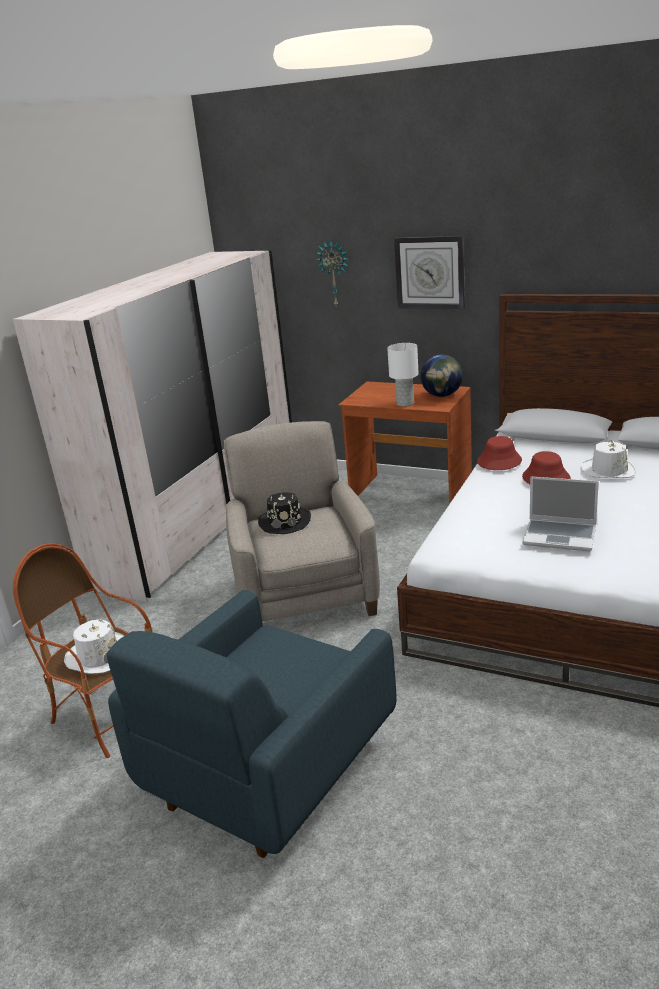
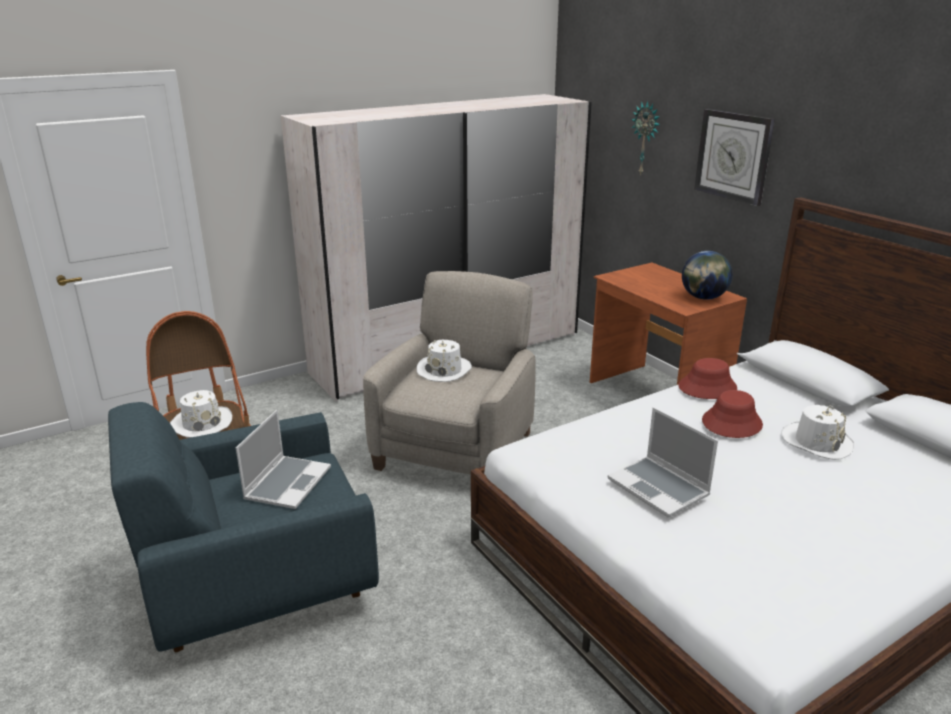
camera: 30 degrees right, 0 degrees up
(269, 660) = (287, 483): none -> laptop
(285, 522) = (444, 370): black hat -> white hat
(405, 403) = (656, 294): white table lamp -> none

